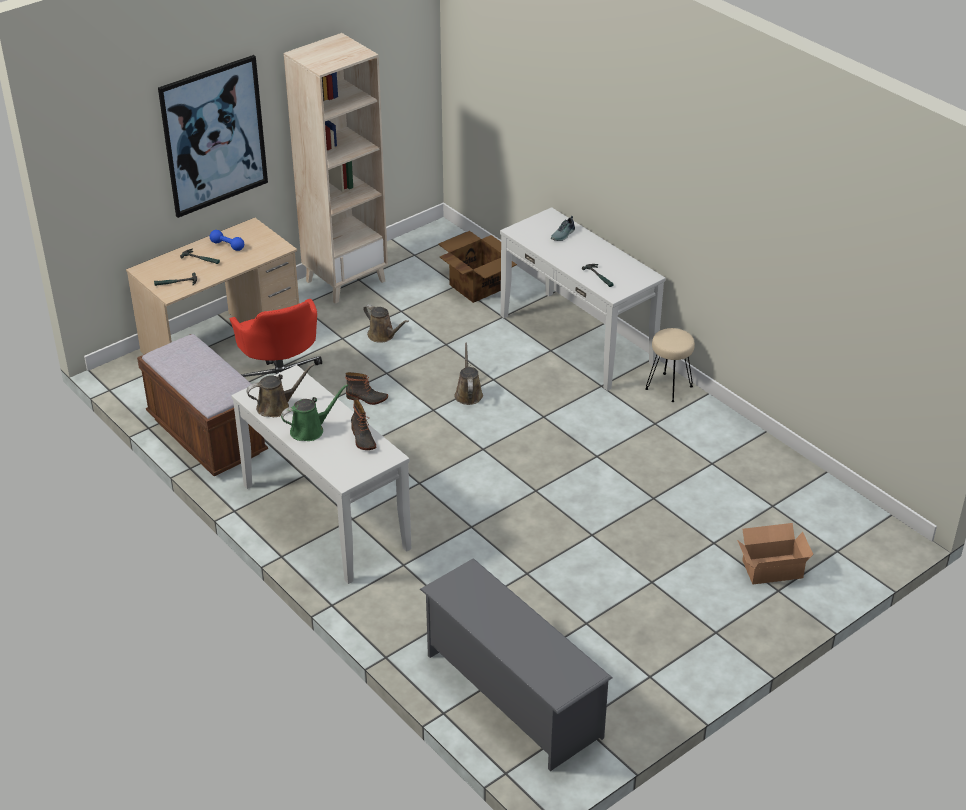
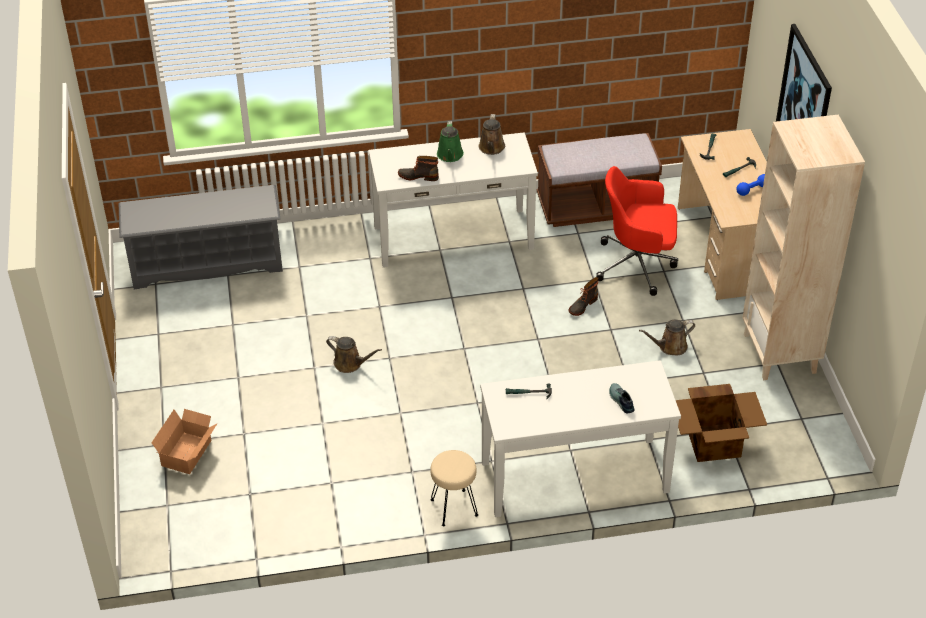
camera: 120 degrees right, 5 degrees up
(468, 393) = (544, 368): brown watering can -> brown watering can (350, 363)

